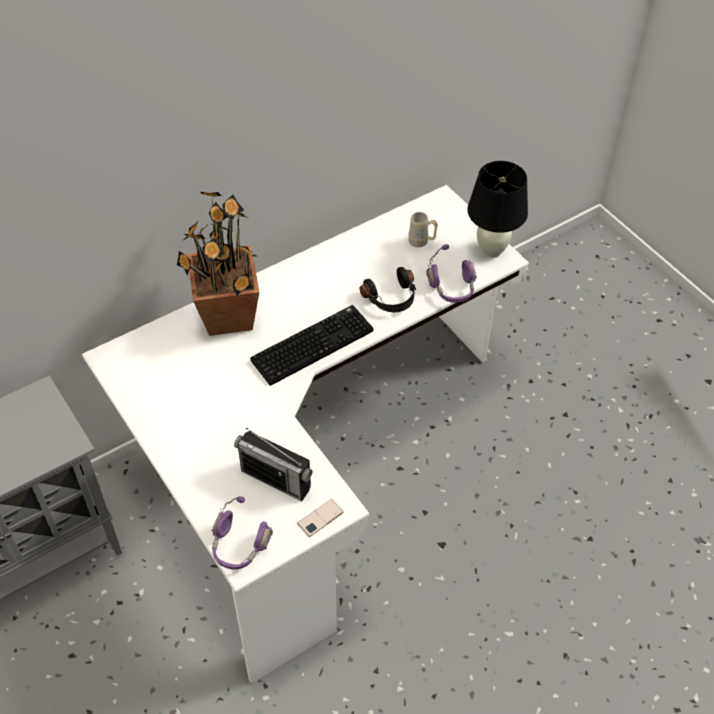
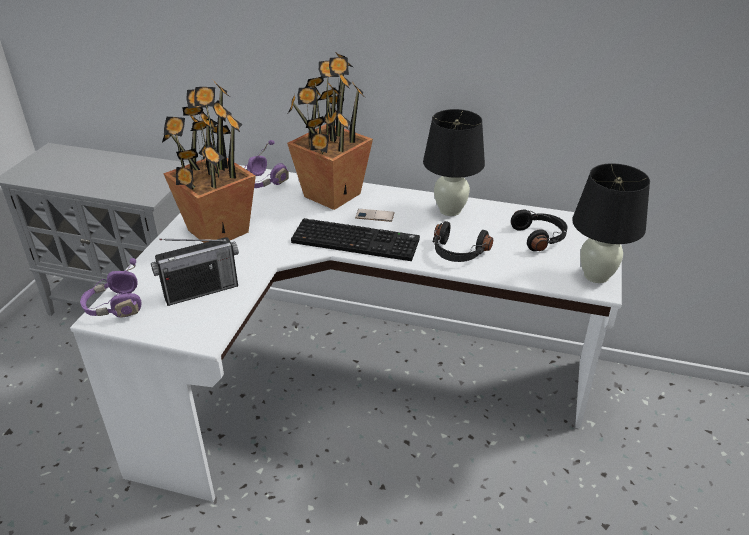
camera: 50 degrees right, 15 degrees down
(197, 423) = (217, 231): none -> potted plant
(276, 479) = (201, 291): radio -> radio turned 105 degrees counterclockwise
(320, 518) = (183, 333): phone -> phone (374, 215)
(334, 263) = (450, 210): none -> black table lamp
(422, 242) = (540, 237): beige mug -> black headphones
(452, 289) = (518, 277): purple headphones -> purple headphones (262, 183)

